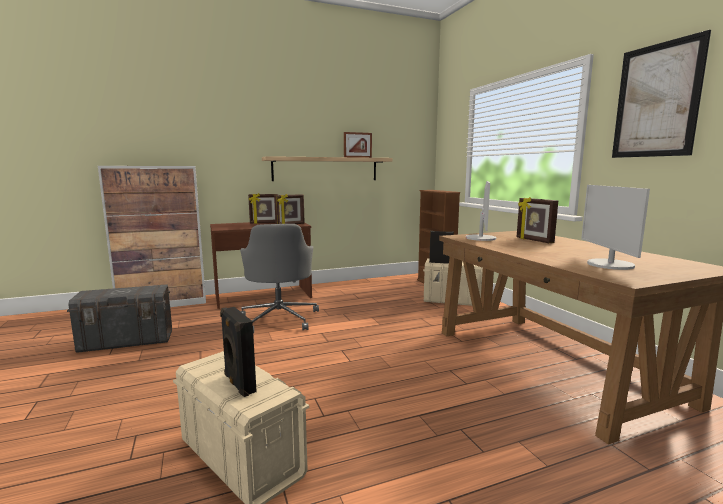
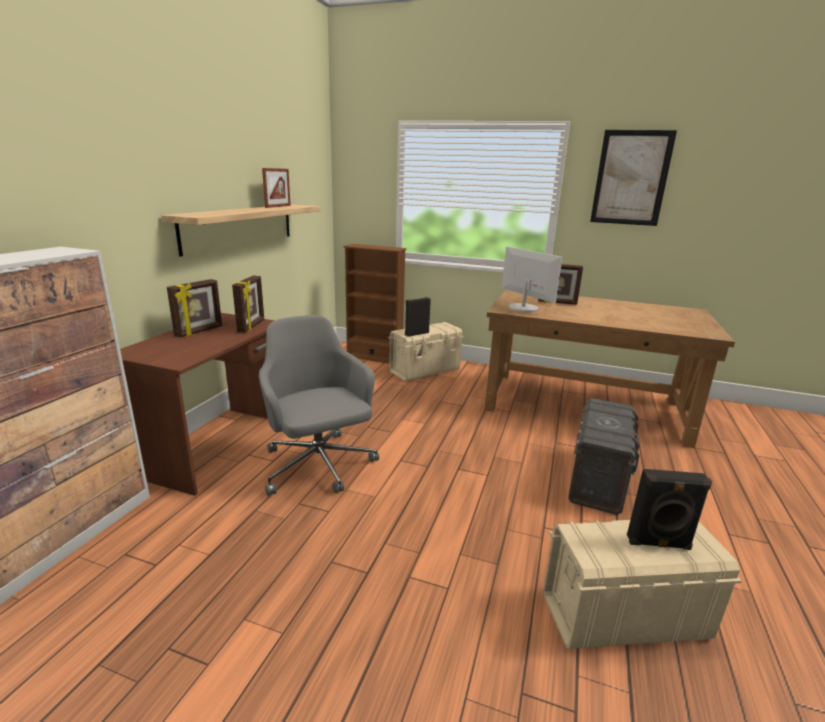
camera: 50 degrees left, 10 degrees up
(127, 341) = (179, 627): grey storage box -> grey storage box (597, 479)
(280, 319) = (318, 466): grey office chair -> grey office chair turned 150 degrees counterclockwise
(609, 265) = (665, 321): monitor -> none

